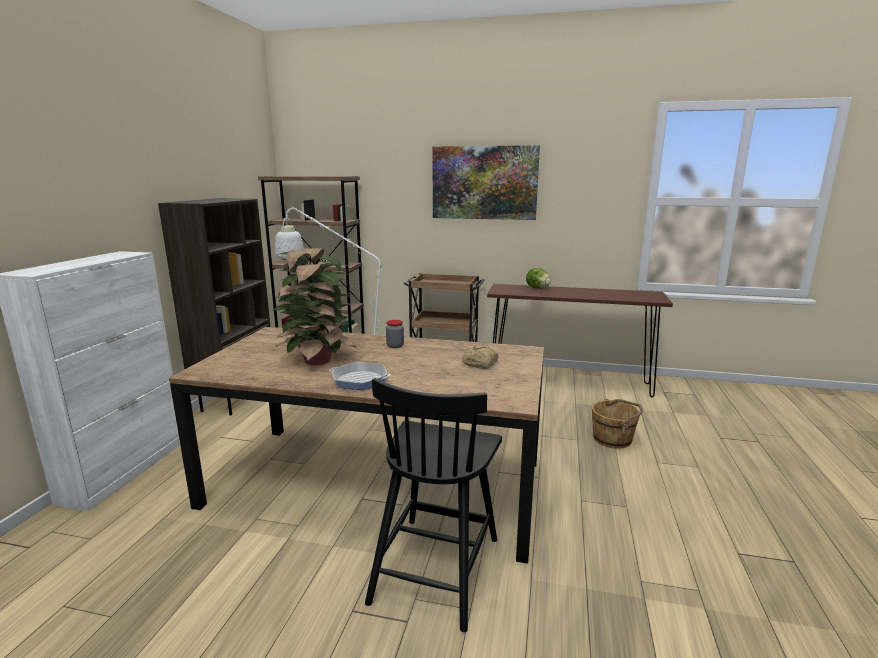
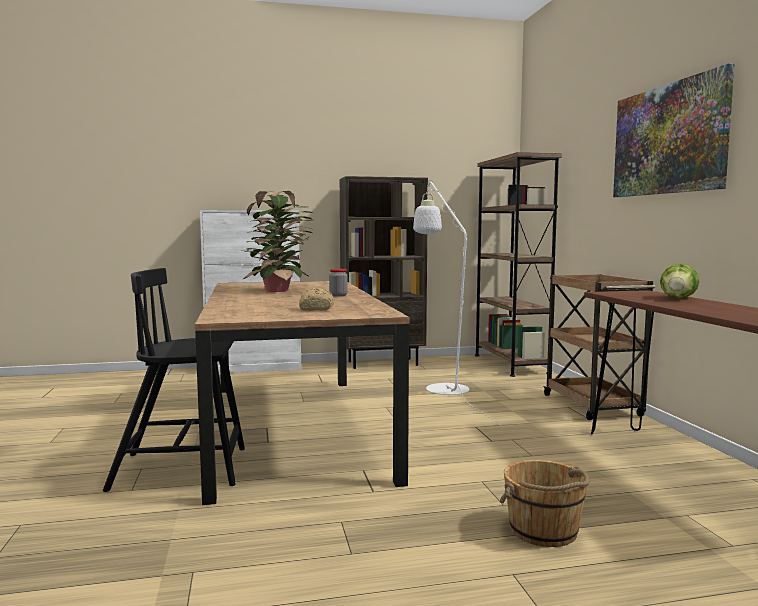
camera: 65 degrees right, 10 degrees down
(359, 380) = (242, 297): frying pan -> none

